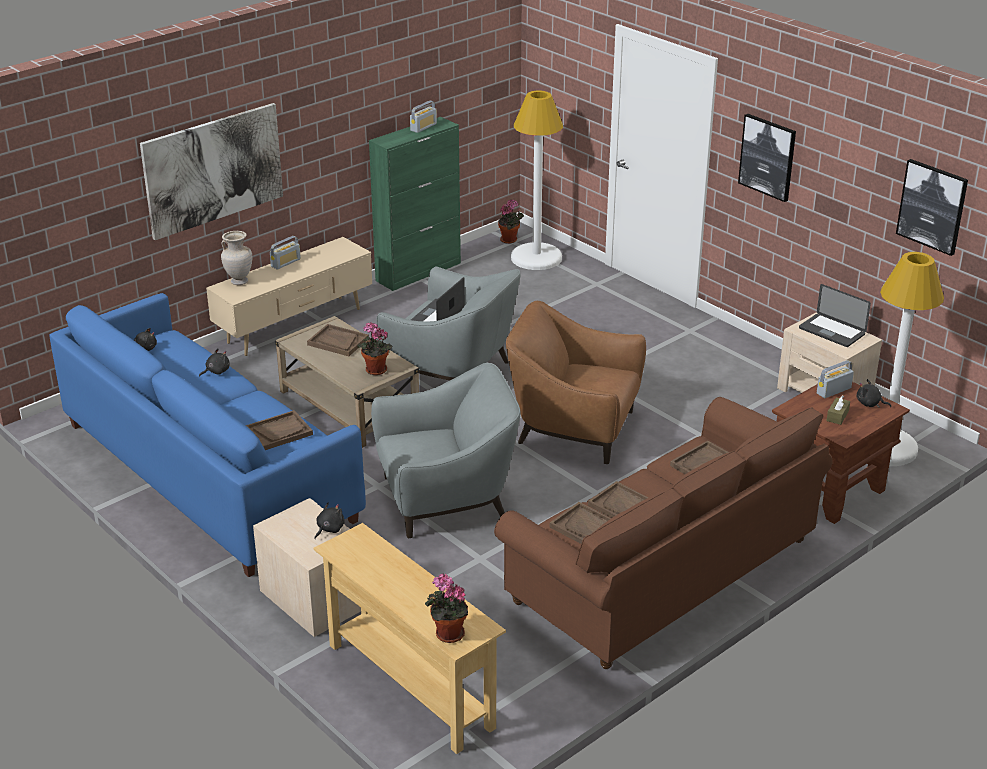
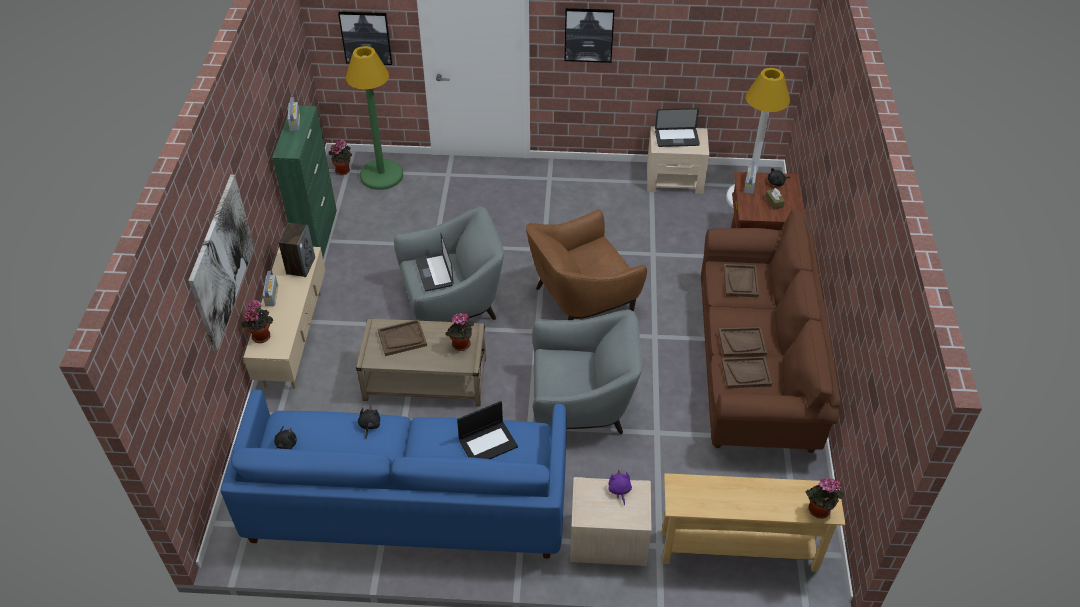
camera: 45 degrees left, 15 degrees up
(239, 281) = (261, 335): beige vase -> potted plant
(279, 432) = (488, 443): brown tray -> laptop
(329, 529) = (619, 490): black plush toy -> purple plush toy
(336, 256) = (300, 265): none -> speaker
(446, 499) = (581, 405): grey armchair -> grey armchair turned 60 degrees clockwise
(536, 258) = (381, 175): white floor lamp -> green floor lamp
(932, 206) = (741, 30): picture -> picture (366, 37)

